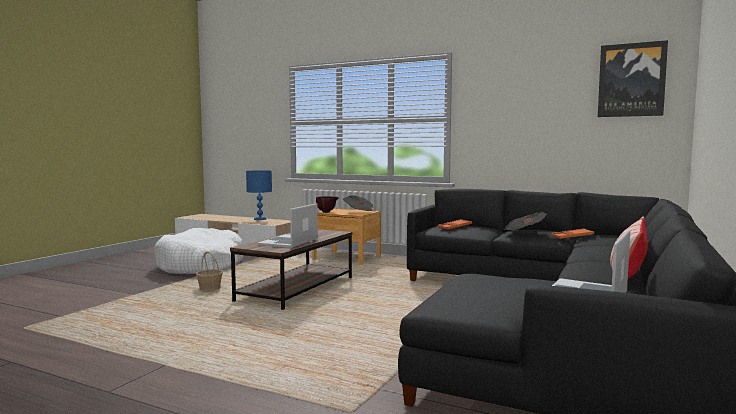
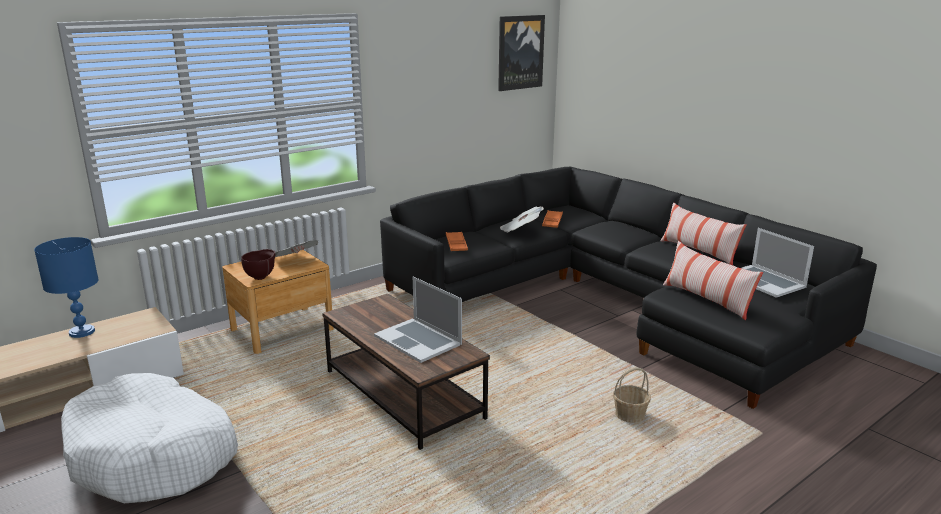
camera: 65 degrees left, 15 degrees up
(210, 289) = (331, 462): basket -> basket (630, 415)
(483, 286) = (706, 300): none -> pillow

